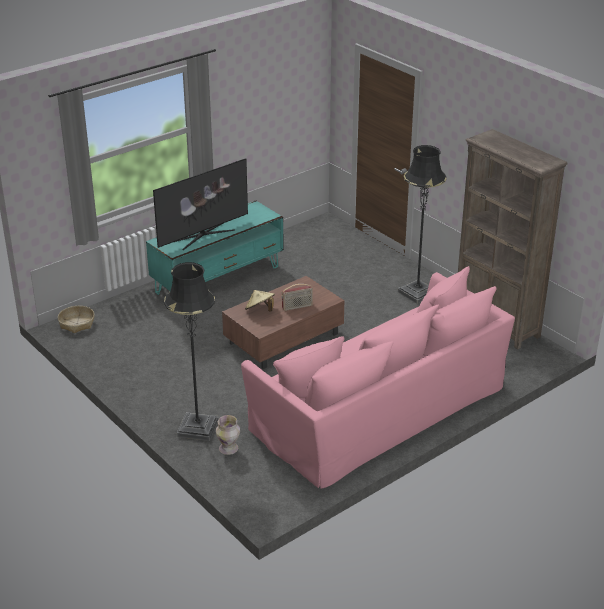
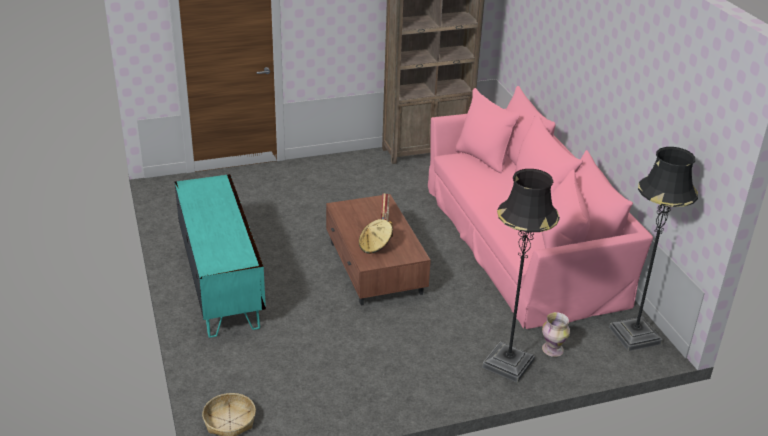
camera: 70 degrees left, 0 degrees up
(203, 236) = (226, 233): television -> none
(417, 293) = (348, 172): black floor lamp -> black floor lamp (634, 335)

